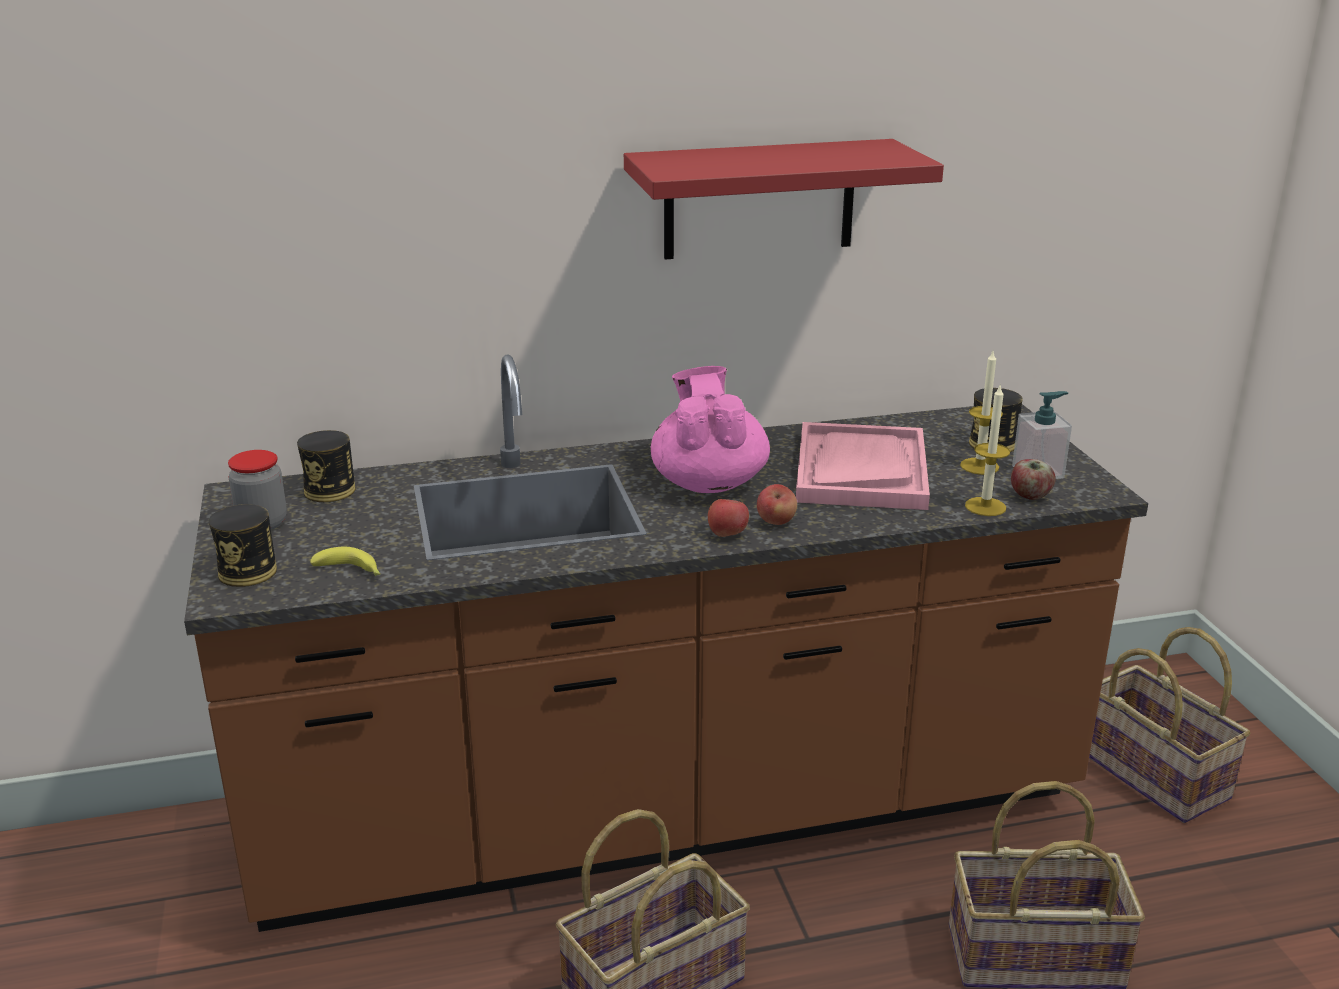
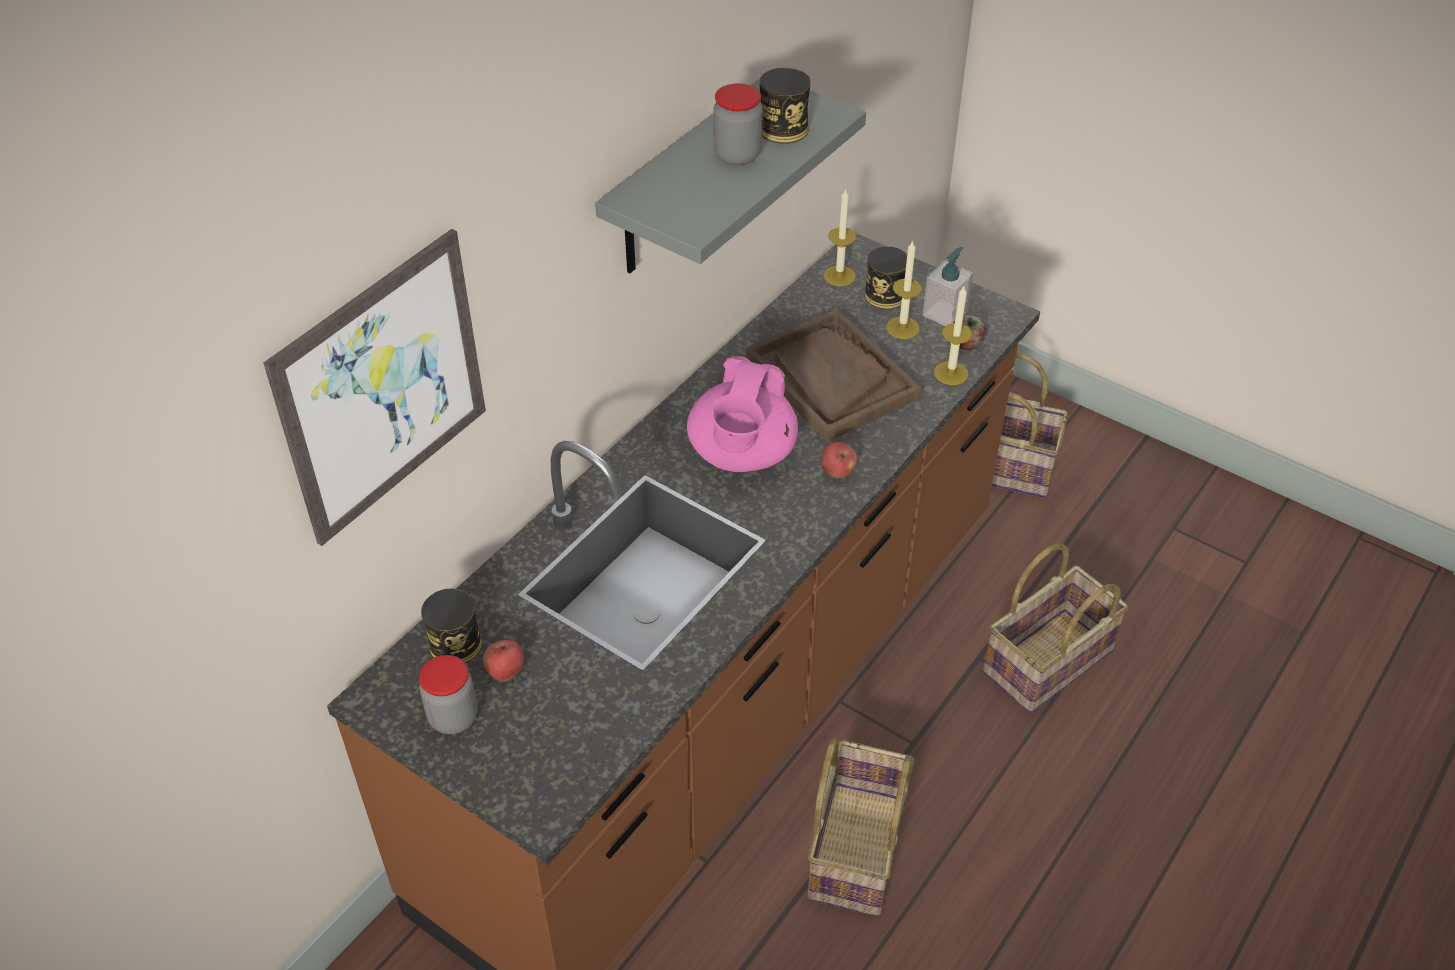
camera: 40 degrees left, 20 degrees up
(247, 572) = (521, 776): can -> can (783, 129)
(328, 195) = (383, 388): none -> picture
(351, 572) = (603, 721): banana -> none
(708, 482) = (742, 455): pink teapot -> pink teapot turned 120 degrees counterclockwise
(727, 534) = (820, 506): apple -> apple (505, 671)
(759, 199) = (686, 180): red shelf -> grey shelf
(781, 158) = (737, 155): none -> jar
(860, 470) = (830, 378): pink tray -> brown tray
(965, 420) = (839, 276): none -> candle

